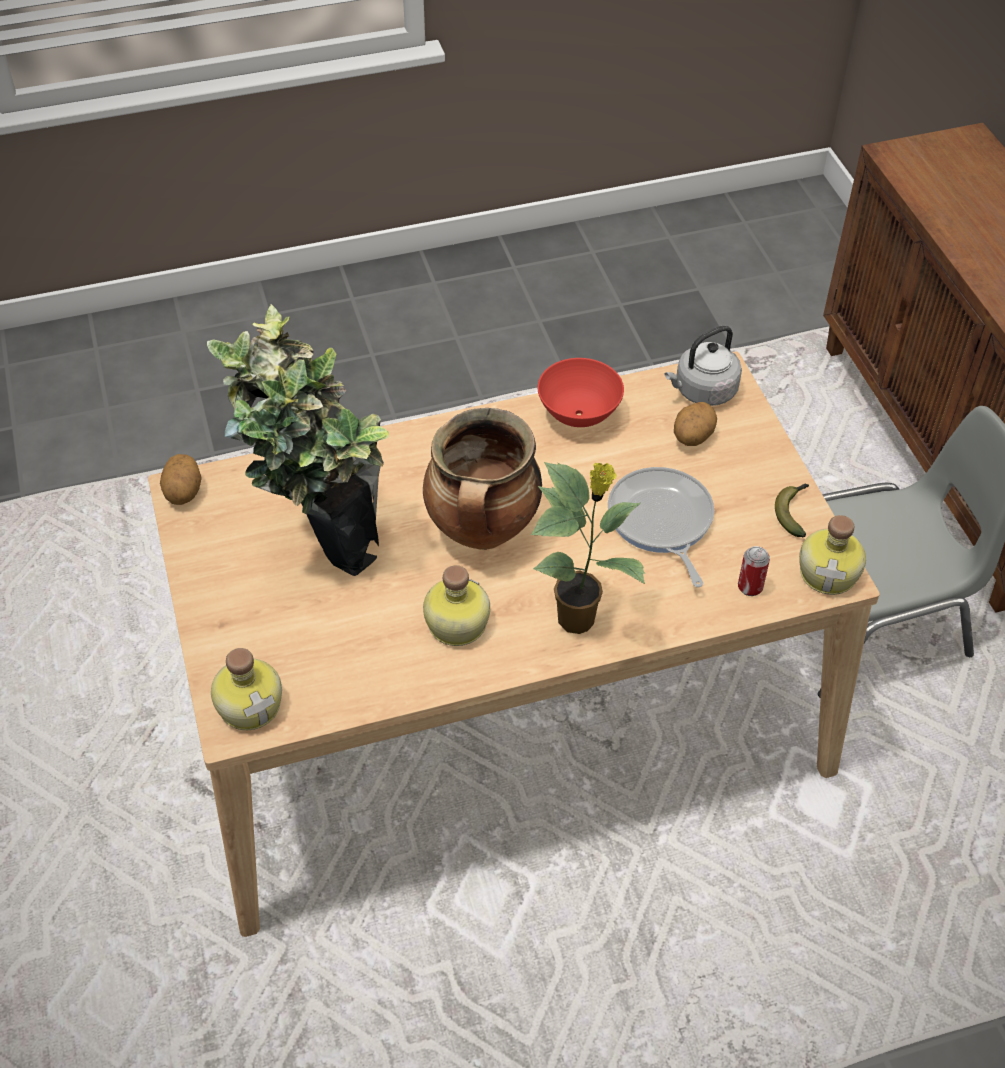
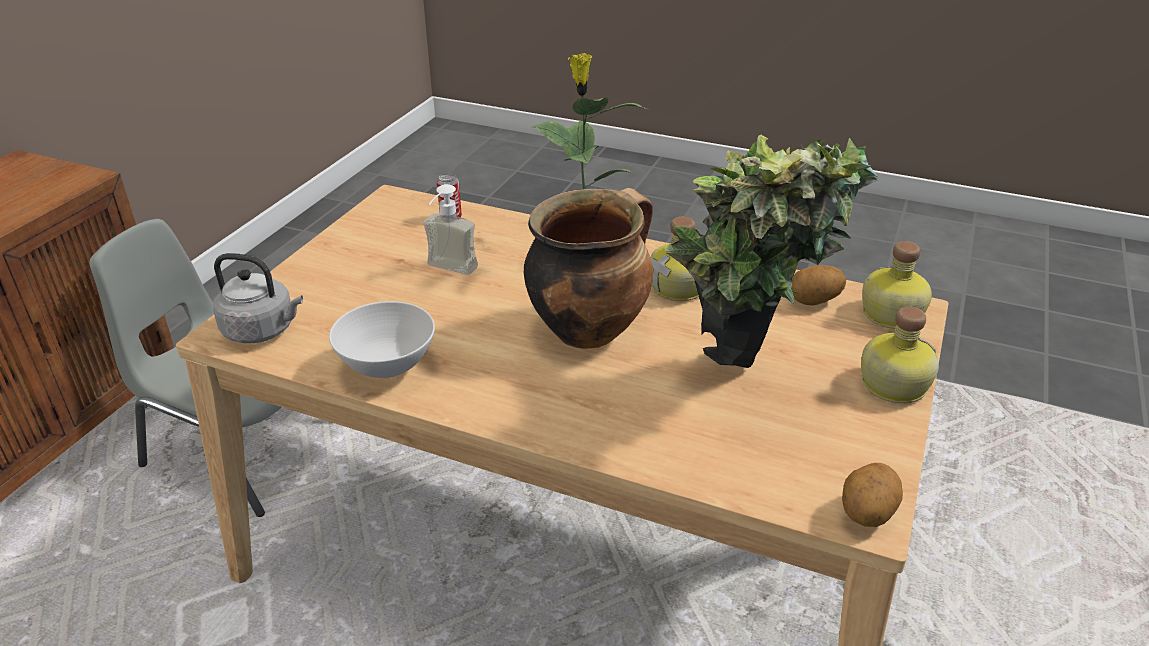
camera: 140 degrees left, 15 degrees down
(579, 416) = (387, 368): red bowl -> white bowl
(661, 522) = (447, 271): frying pan -> soap dispenser
(692, 437) = (332, 305): potato -> potato (814, 301)
(793, 512) = (353, 235): banana -> none
(829, 573) = (392, 202): bottle -> bottle (891, 384)

